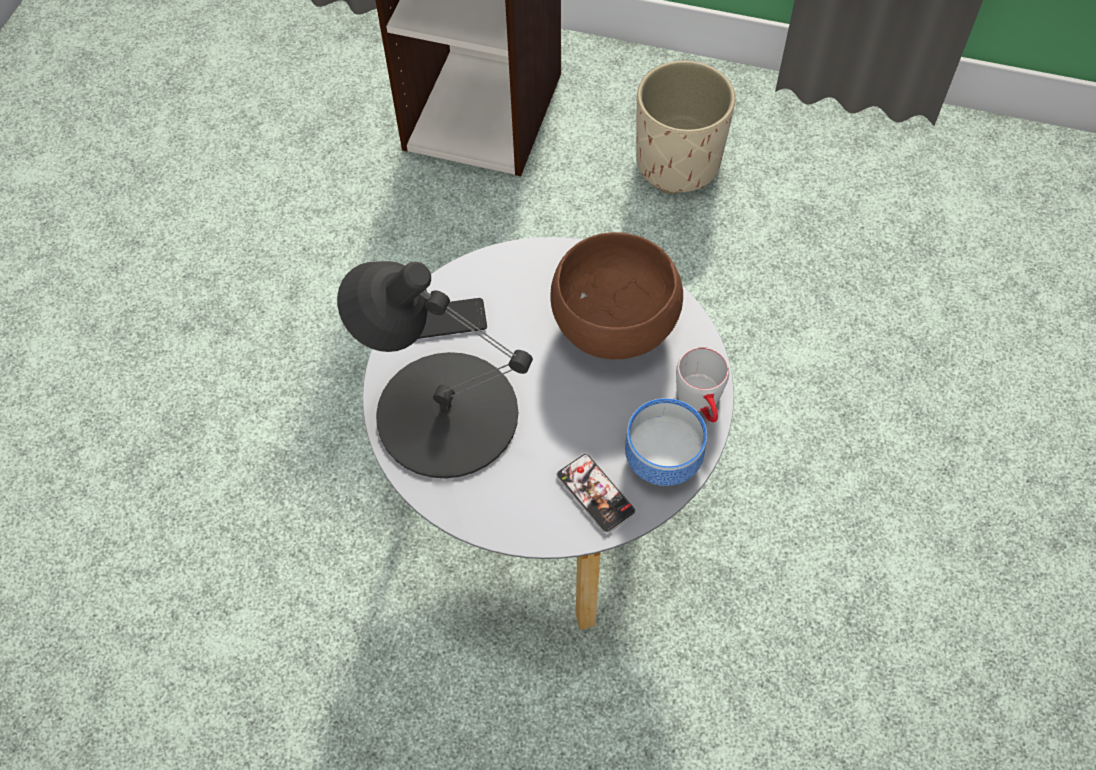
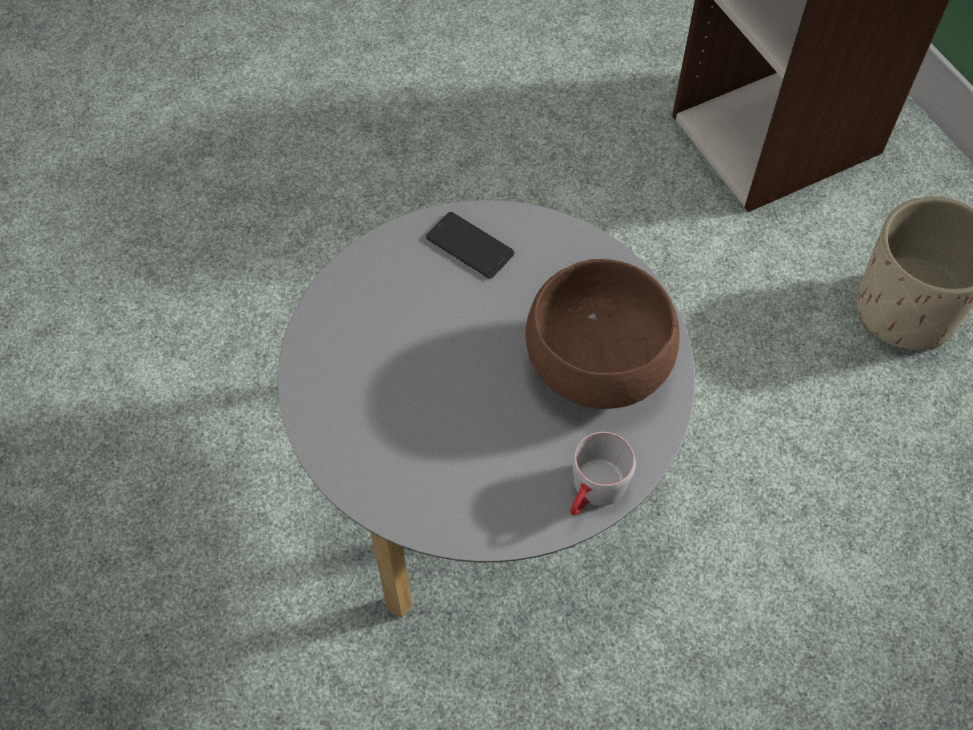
camera: 45 degrees right, 0 degrees up
(445, 412) = (384, 315): black table lamp -> none
(595, 494) = (419, 483): phone -> none
(663, 455) = (508, 504): bowl -> none

